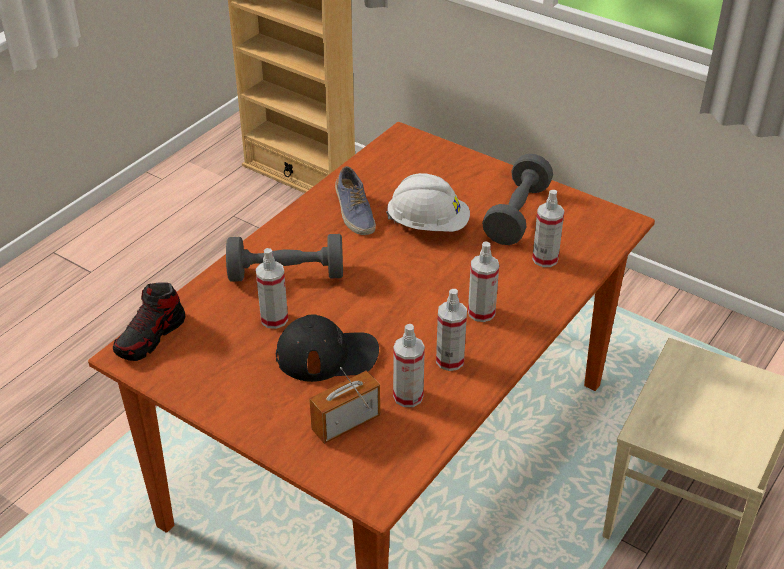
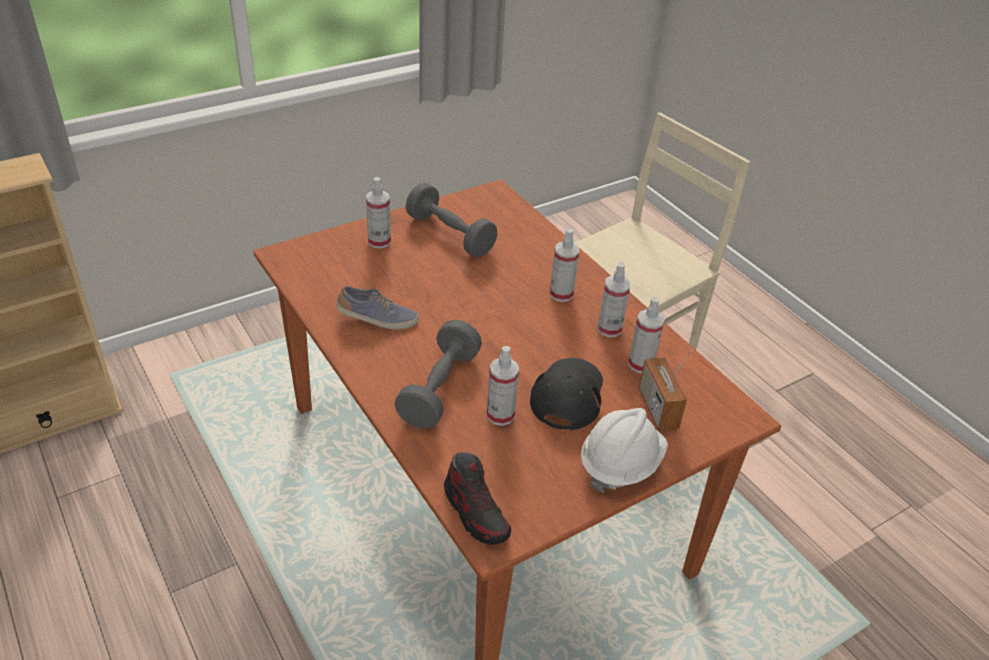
camera: 70 degrees left, 0 degrees up
(428, 225) = (428, 283): white hard hat -> white hard hat (620, 464)
(545, 259) = (515, 241): spray bottle -> spray bottle (379, 241)

